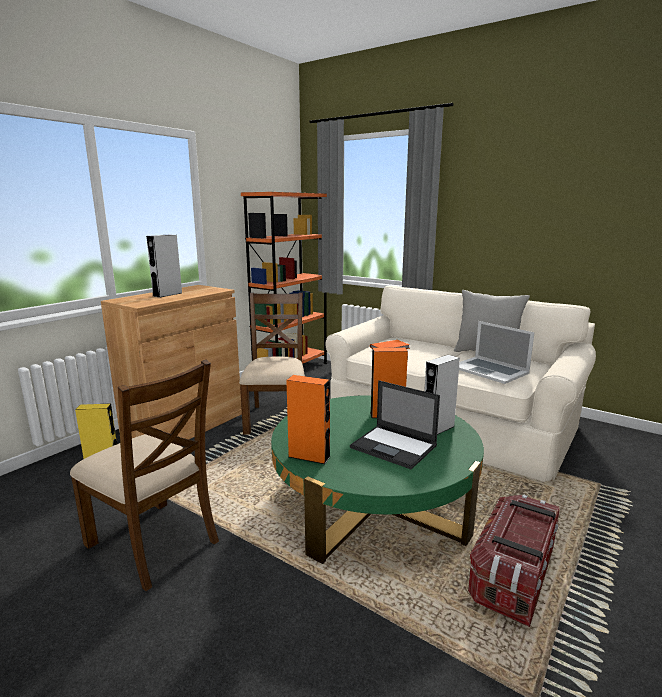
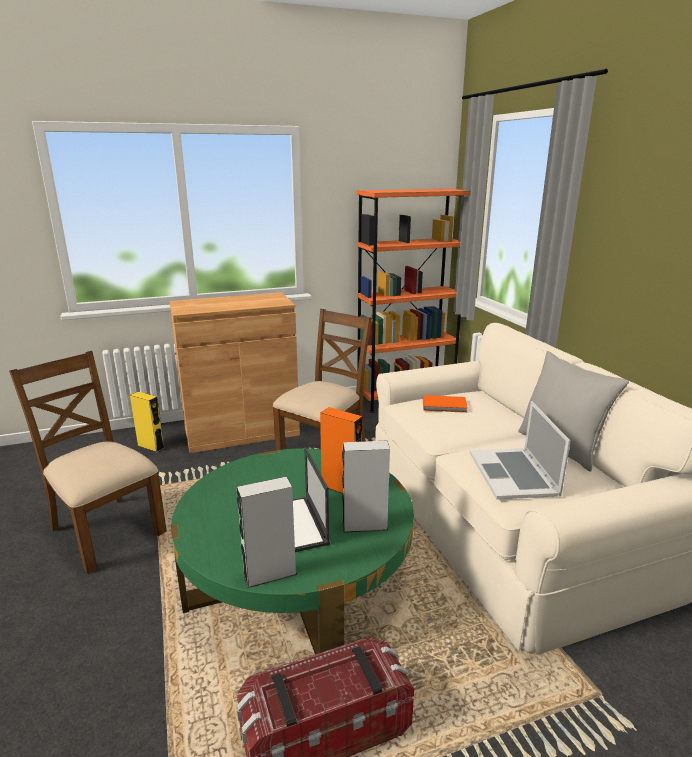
camera: 35 degrees right, 5 degrees up
(154, 542) = (106, 530): brown chair -> brown chair turned 150 degrees clockwise
(167, 294) = (228, 302): grey speaker -> grey speaker (270, 574)
(309, 456) = (206, 505): orange speaker -> none

